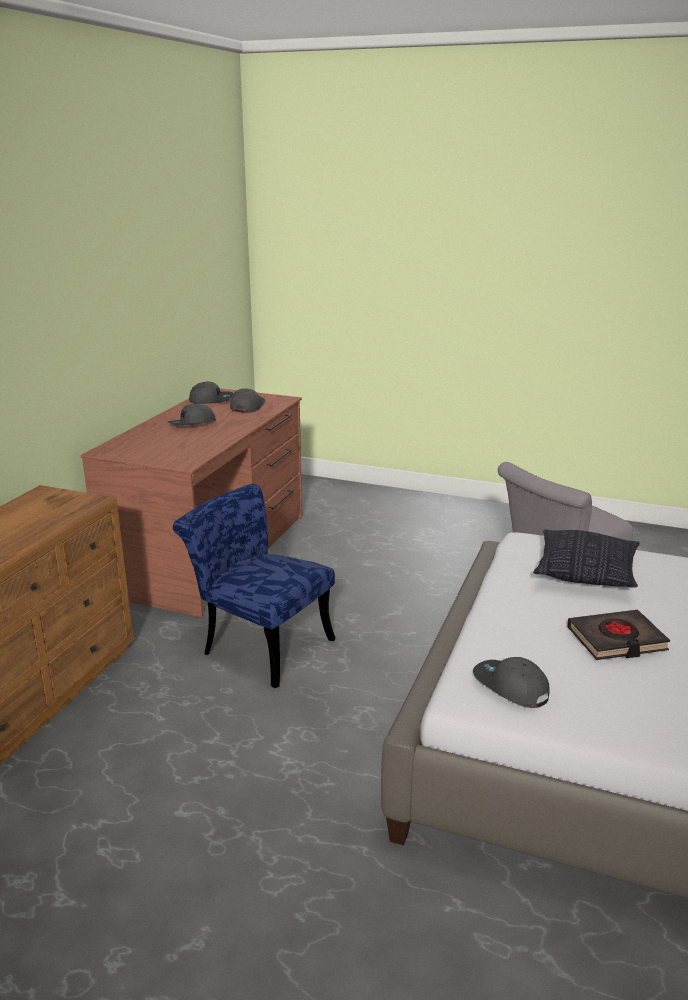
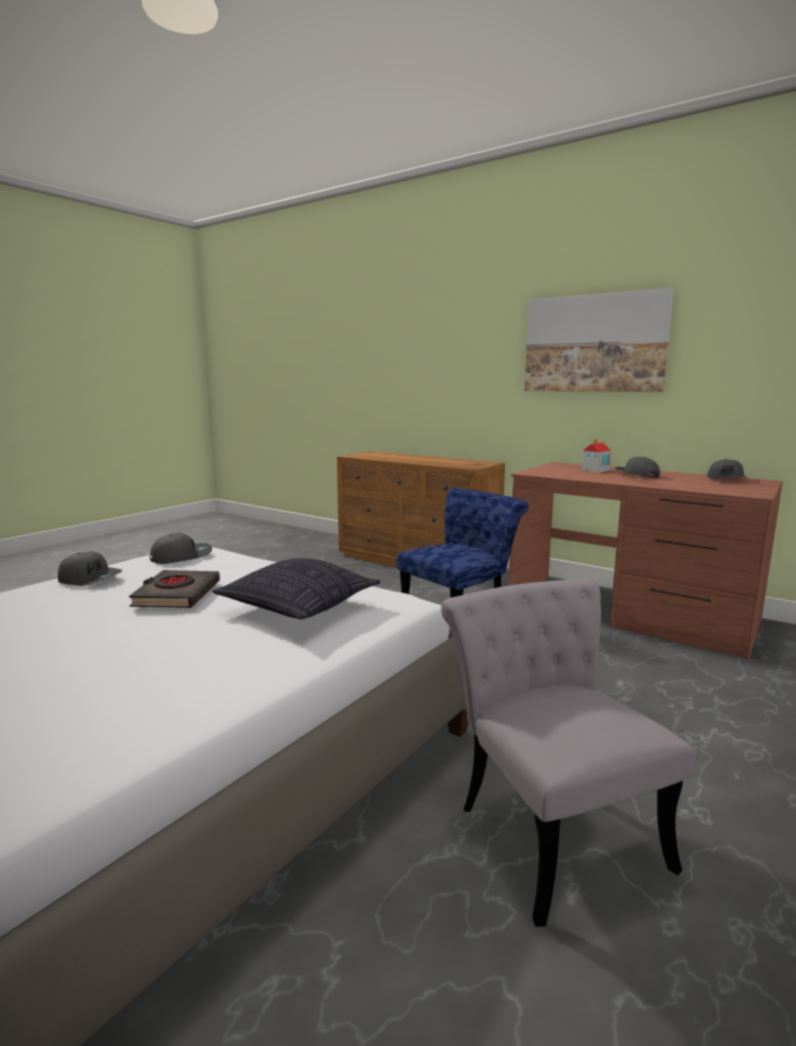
camera: 105 degrees right, 10 degrees down
(82, 293) = (594, 343): none -> picture
(159, 437) = (595, 470): none -> toy house
(247, 406) = (711, 485): grey cap -> grey cap (90, 579)

